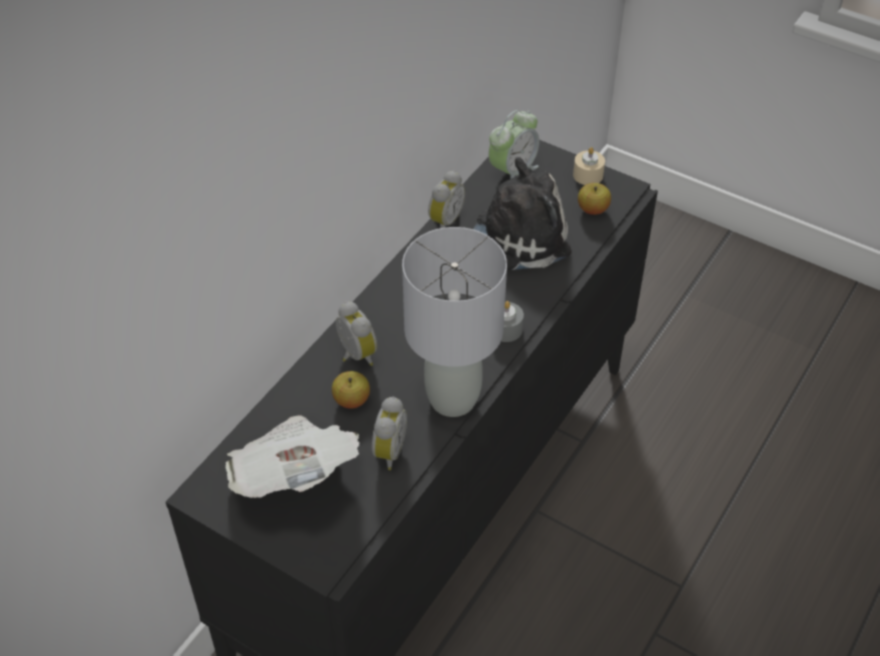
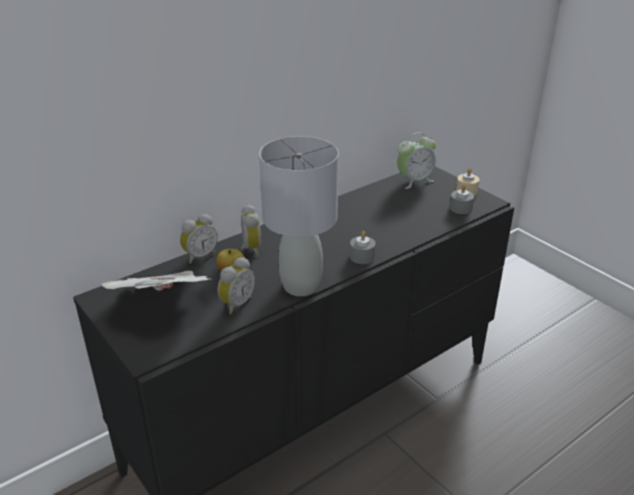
camera: 20 degrees right, 15 degrees down
(444, 221) = (353, 196): alarm clock -> alarm clock (199, 256)
(516, 237) = (397, 212): plush toy -> none
(593, 209) = (460, 208): apple -> grey candle

